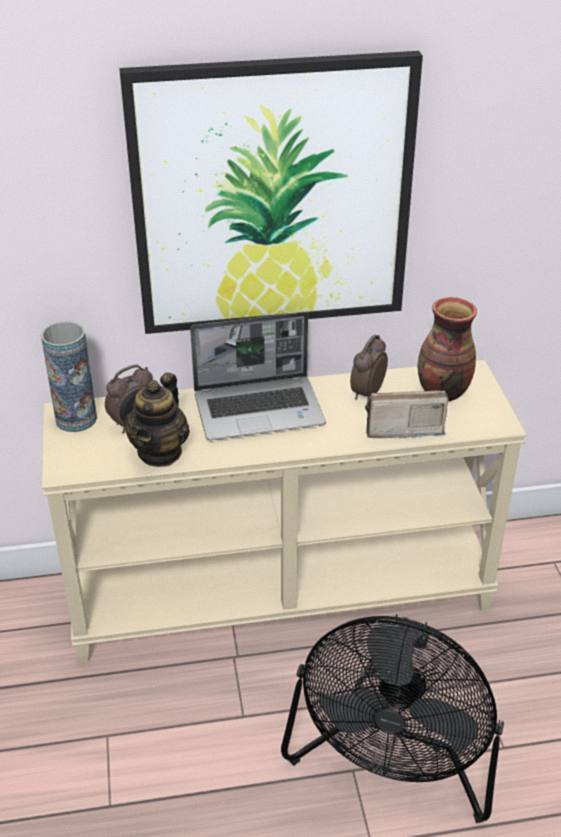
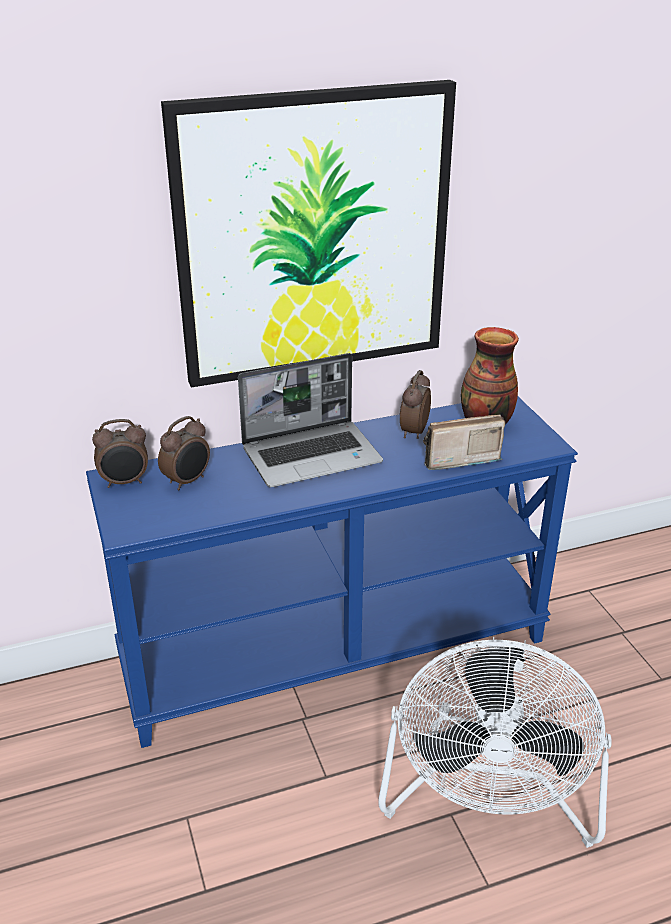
camera: 10 degrees left, 5 degrees down
(76, 419) = (125, 482): vase -> alarm clock
(160, 452) = (222, 504): teapot -> none
(281, 593) = (335, 650): beige console table -> blue console table
(387, 755) = (481, 794): black fan -> white fan

